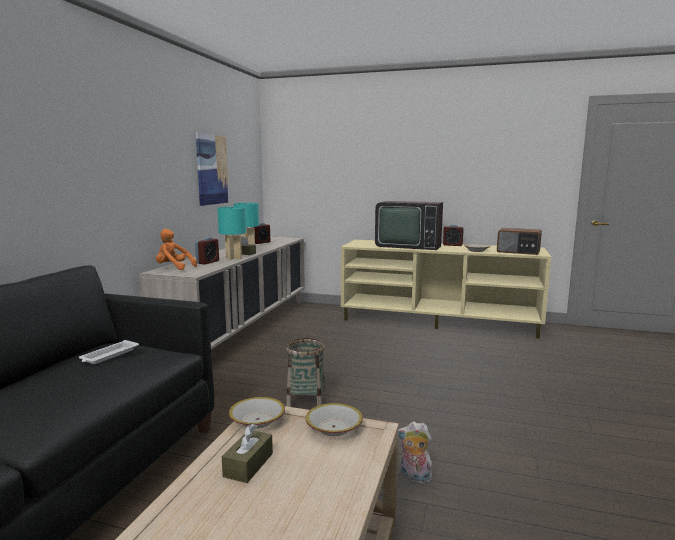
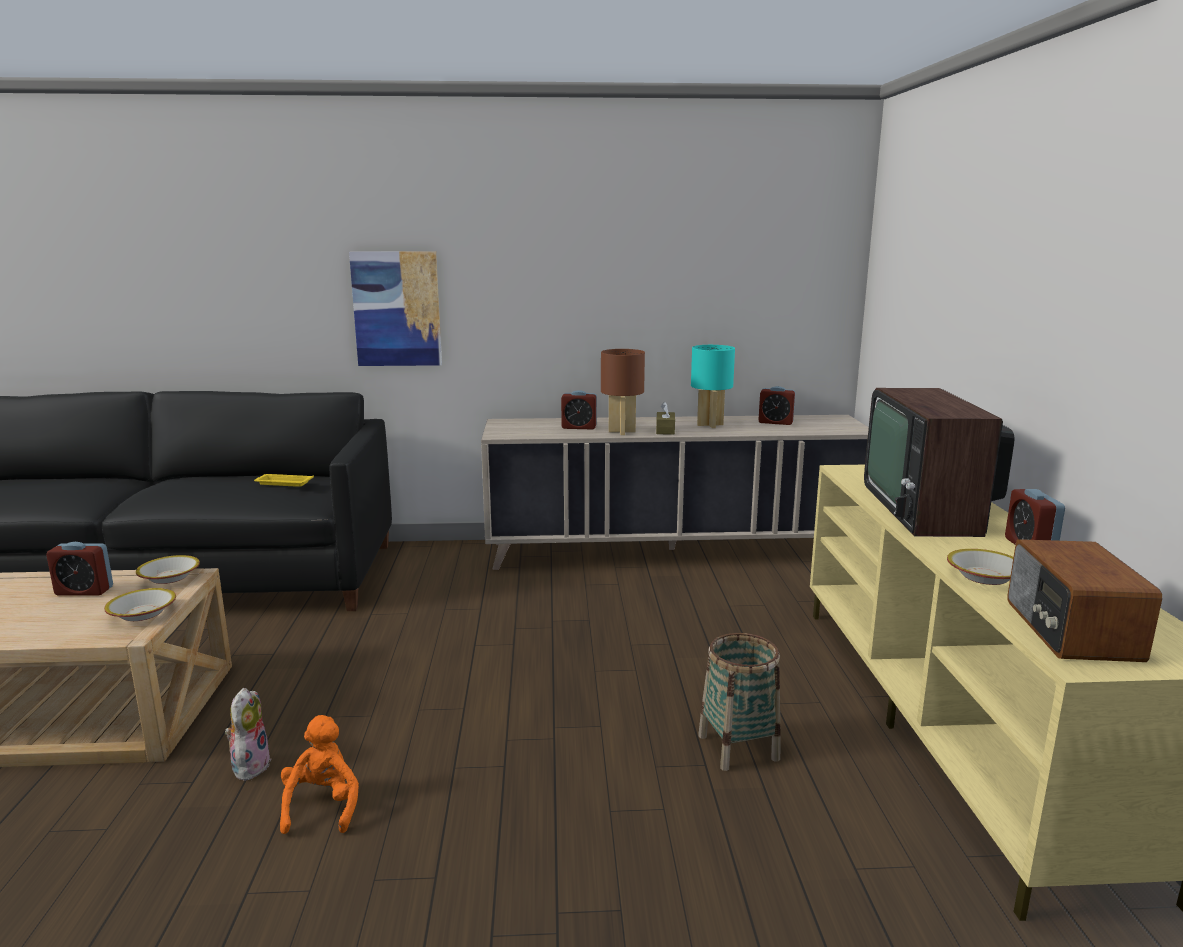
camera: 70 degrees right, 5 degrees up
(109, 355) = (283, 483): white tray -> yellow tray
(173, 268) = (528, 423): orange plush toy -> orange plush toy (322, 806)
(212, 169) = (678, 285): picture -> picture (397, 309)
(234, 258) = (622, 432): turquoise table lamp -> brown table lamp
(248, 465) = (84, 591): brown tissue box -> alarm clock
(306, 402) = (444, 650): basket -> basket (738, 747)

